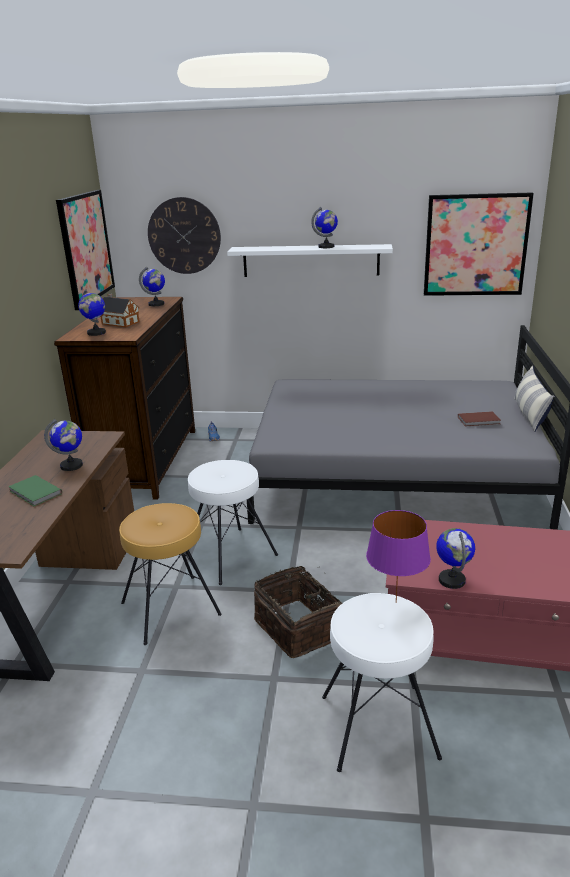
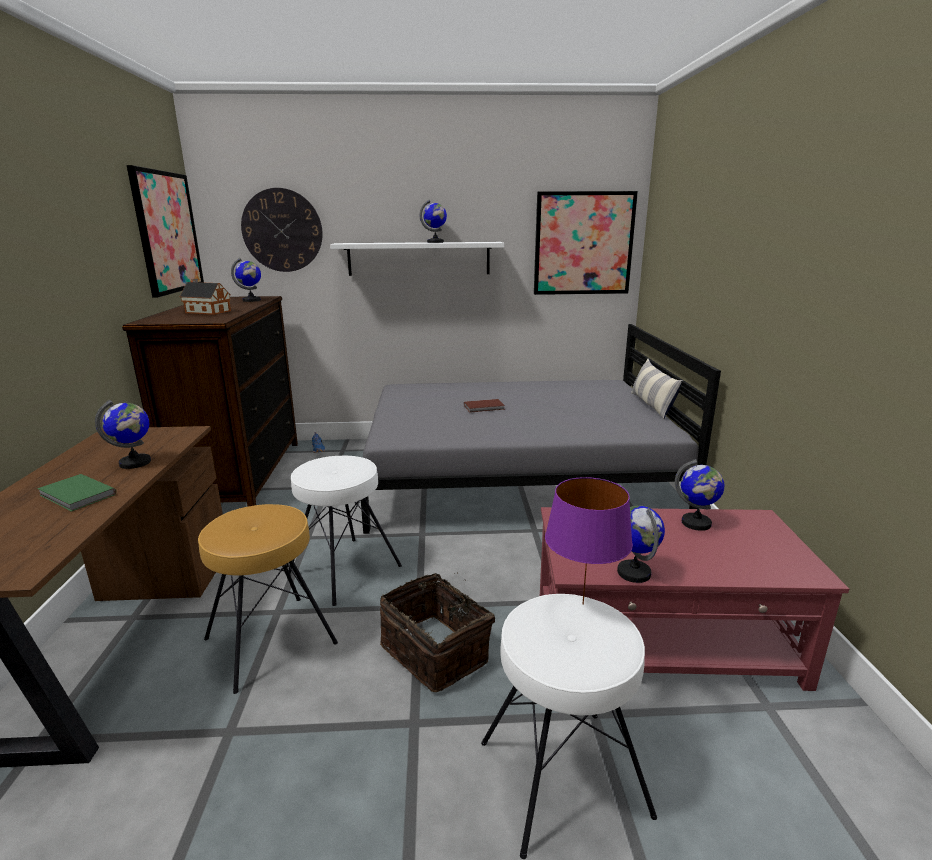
camera: 10 degrees left, 5 degrees down
(96, 333) = (177, 318): globe -> globe (696, 523)
(479, 420) = (605, 411): brown book -> brown book (484, 407)

